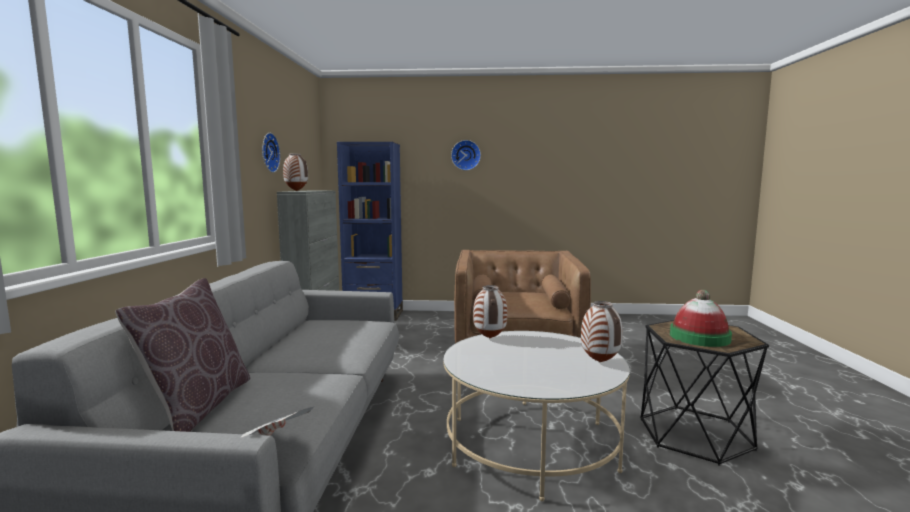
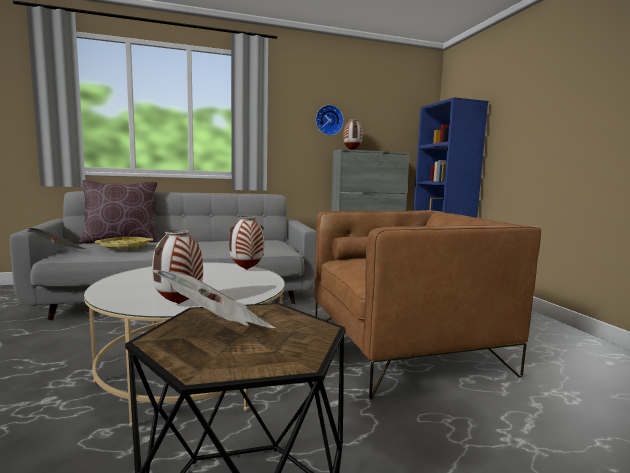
camera: 70 degrees right, 0 degrees up
(286, 396) = (125, 246): none -> yellow tray
(466, 155) = (553, 99): wall clock -> none
(699, 337) = (217, 328): hat -> newspaper

